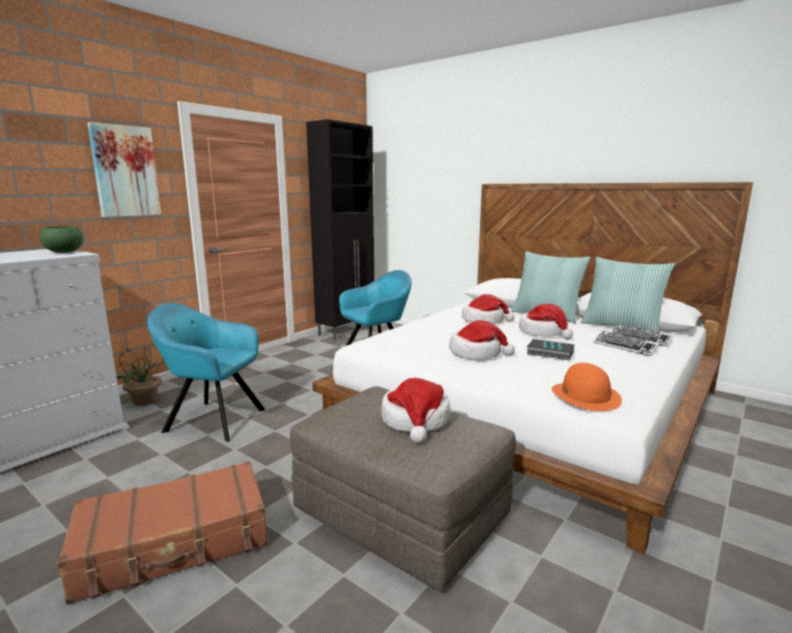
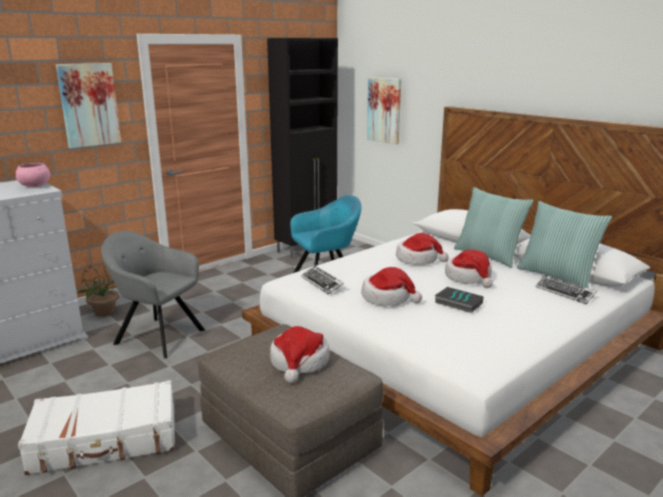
camera: 10 degrees right, 5 degrees up
(64, 252) = (35, 186): green bowl -> pink bowl
(174, 543) = (106, 440): brown suitcase -> white suitcase
(212, 419) = (157, 336): turquoise armchair -> grey armchair
(418, 194) = (384, 110): none -> picture
(585, 396) = (457, 353): orange hat -> none
(625, 347) = (540, 301): keyboard -> keyboard (322, 283)

